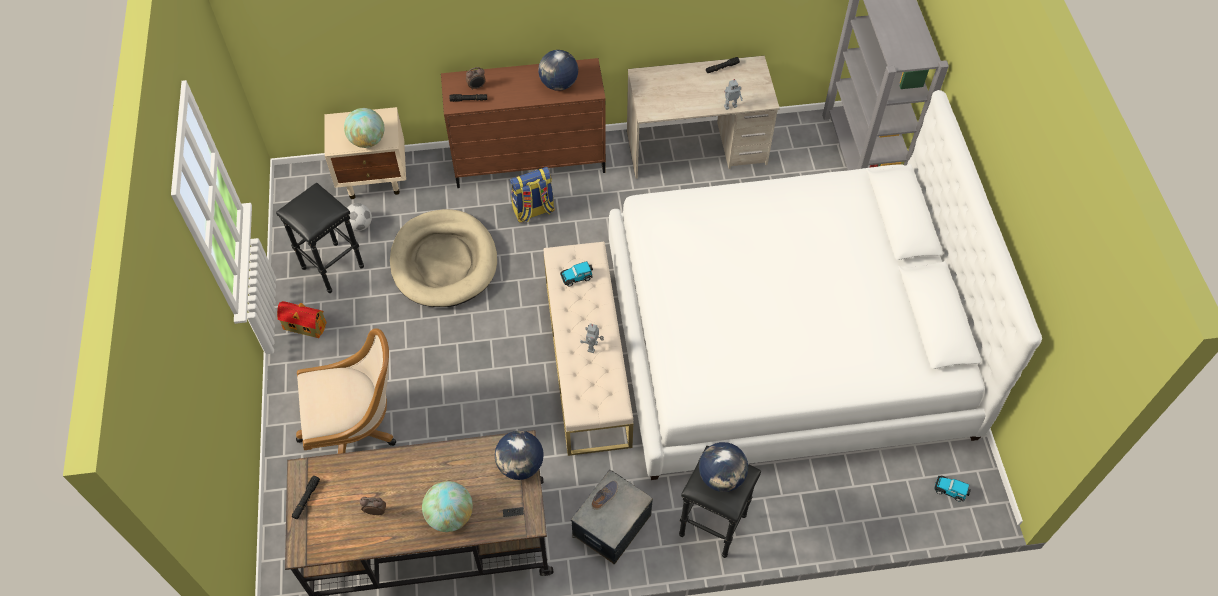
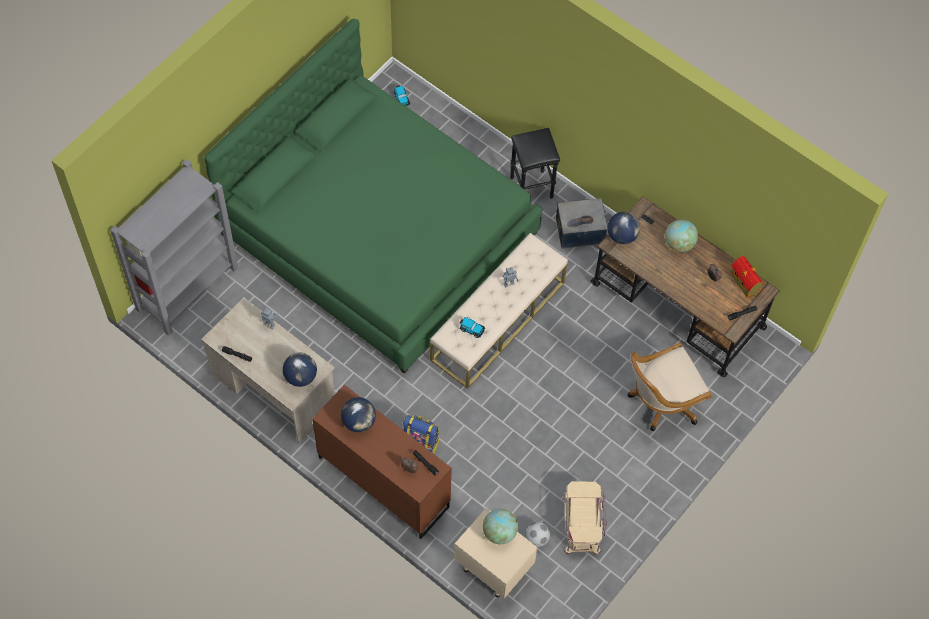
camera: 135 degrees left, 5 degrees up
(304, 325) = (635, 496): toy house -> toy house (745, 283)
(331, 267) = (583, 523): black stool -> beige storage box
(356, 428) = (661, 401): office chair -> office chair turned 60 degrees counterclockwise
(444, 261) = (511, 460): beige dog bed -> none
(721, 477) = (535, 145): globe -> globe (300, 376)
(786, 338) = (378, 233): white bed -> green bed

